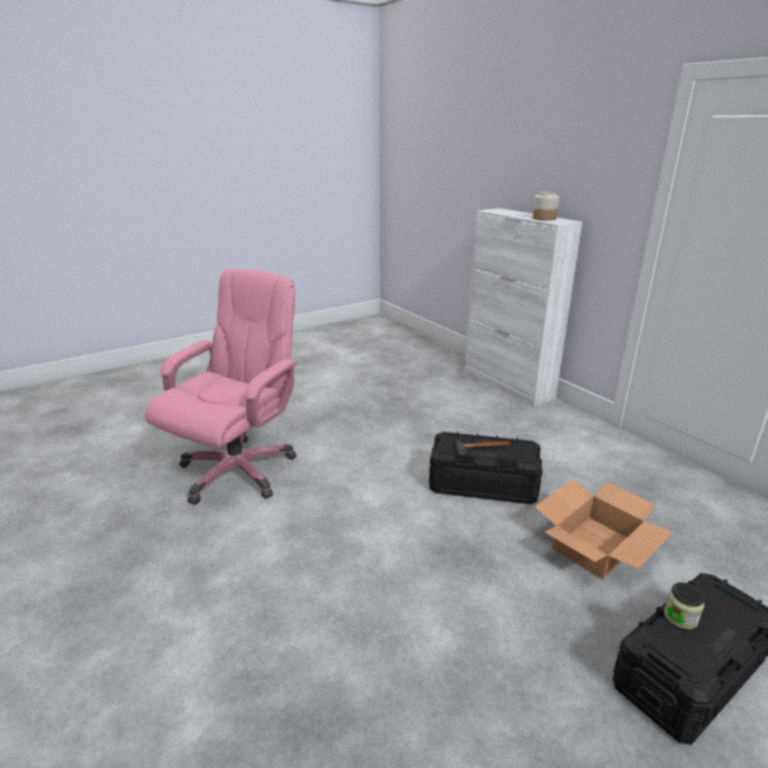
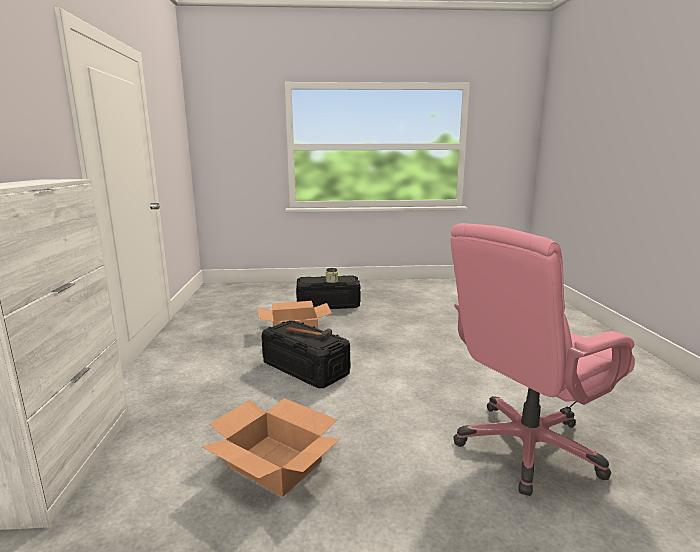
camera: 150 degrees left, 10 degrees down
(403, 413) = (274, 463): none -> cardboard box
(544, 218) = (42, 181): jar -> none

